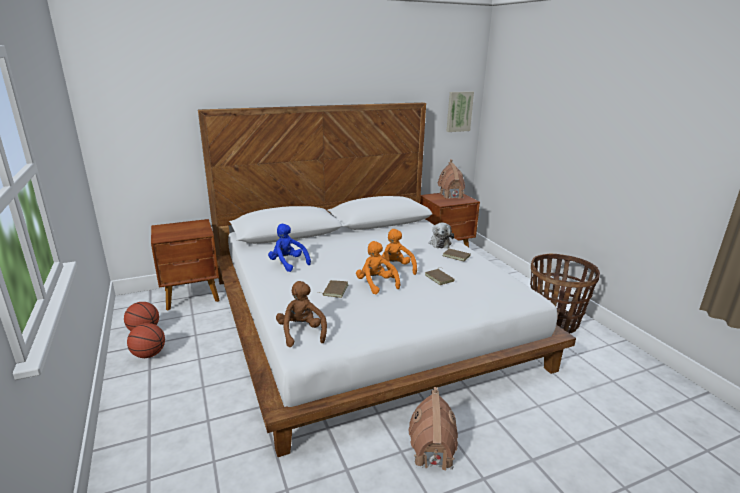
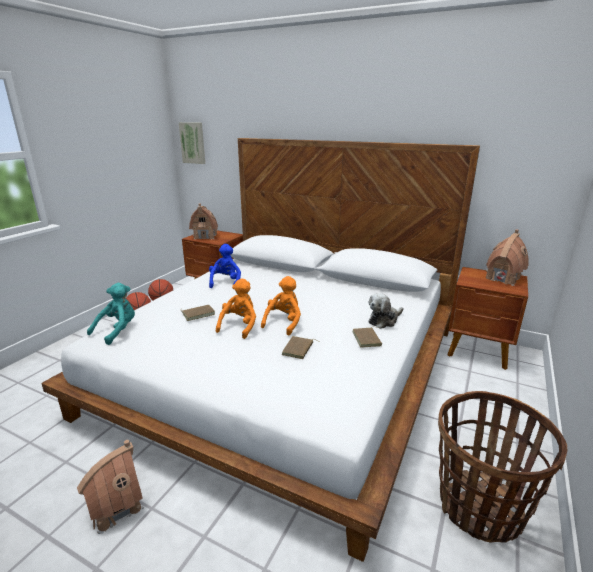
camera: 50 degrees right, 0 degrees up
(173, 232) = (205, 236): none -> toy house
(301, 333) = (118, 331): brown plush toy -> turquoise plush toy
(459, 111) = (547, 163): picture -> picture (193, 143)

